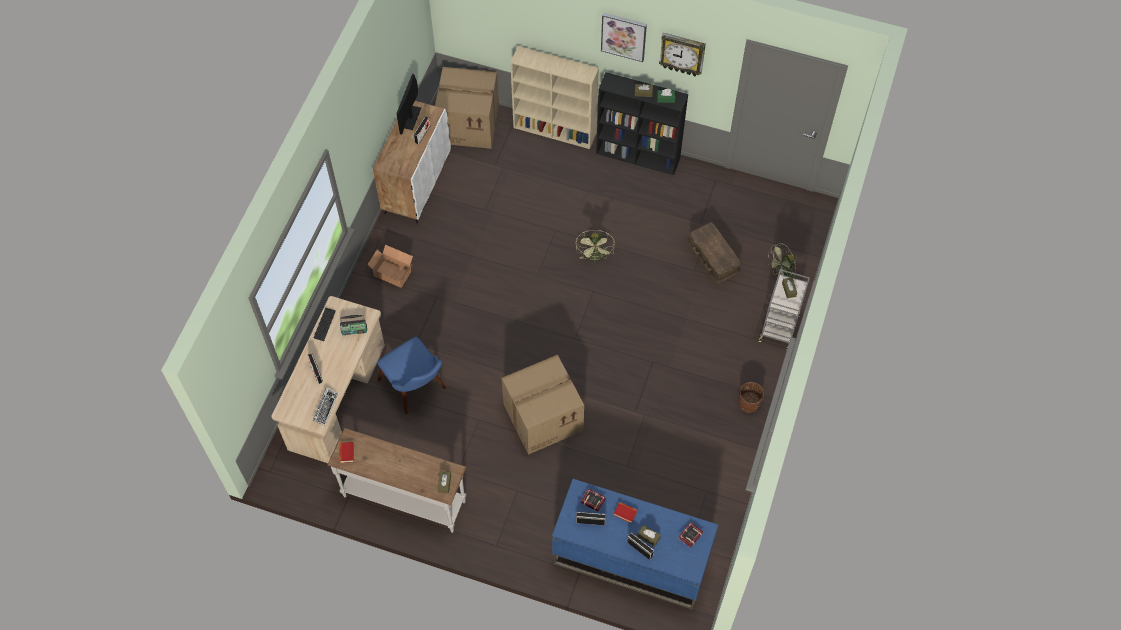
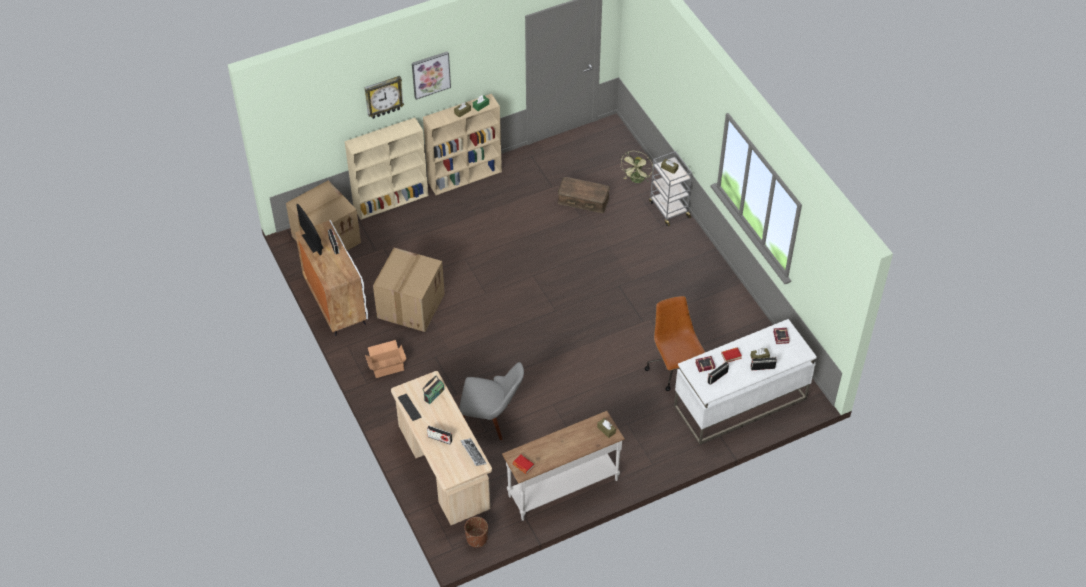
camera: 45 degrees left, 10 degrees down
(417, 389) = (491, 419): blue chair -> grey chair
(543, 416) = (591, 369): cardboard box -> cardboard box (410, 305)
(595, 257) = (510, 254): green fan -> none
(611, 479) = (675, 369): none -> brown office chair
(630, 559) = (739, 403): blue desk -> white desk
(639, 156) = (465, 177): black bookcase -> beige bookcase
(682, 54) = (479, 60): wall clock -> wall clock (383, 97)
(749, 403) = (702, 264): brown planter -> brown planter (477, 539)

